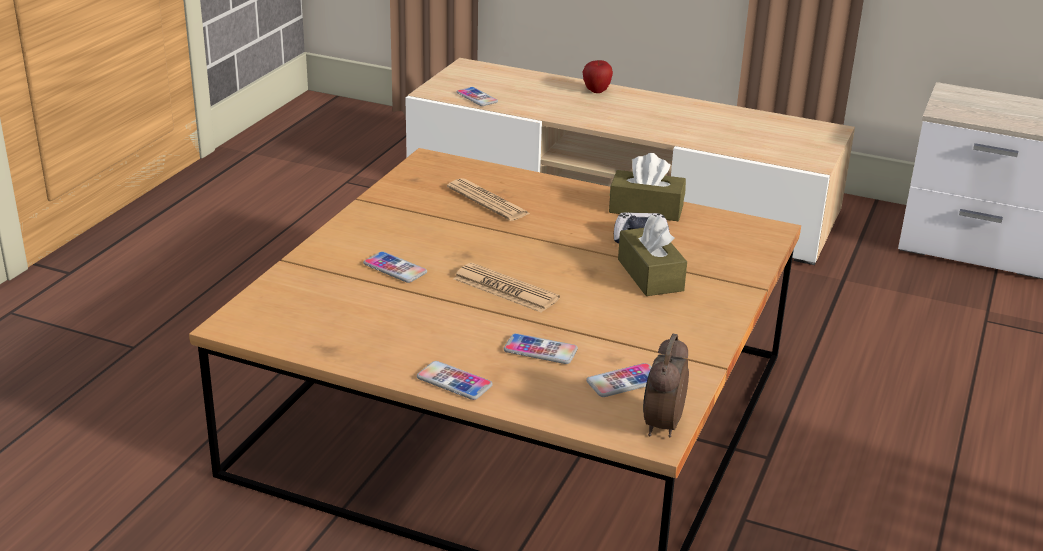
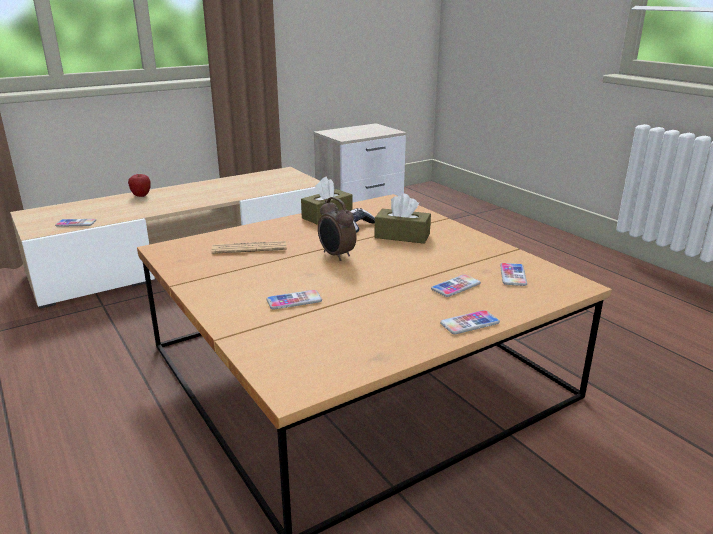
camera: 55 degrees left, 5 degrees down
(505, 289) = (369, 275): newspaper -> none
(661, 425) = (567, 279): alarm clock -> alarm clock (336, 255)

